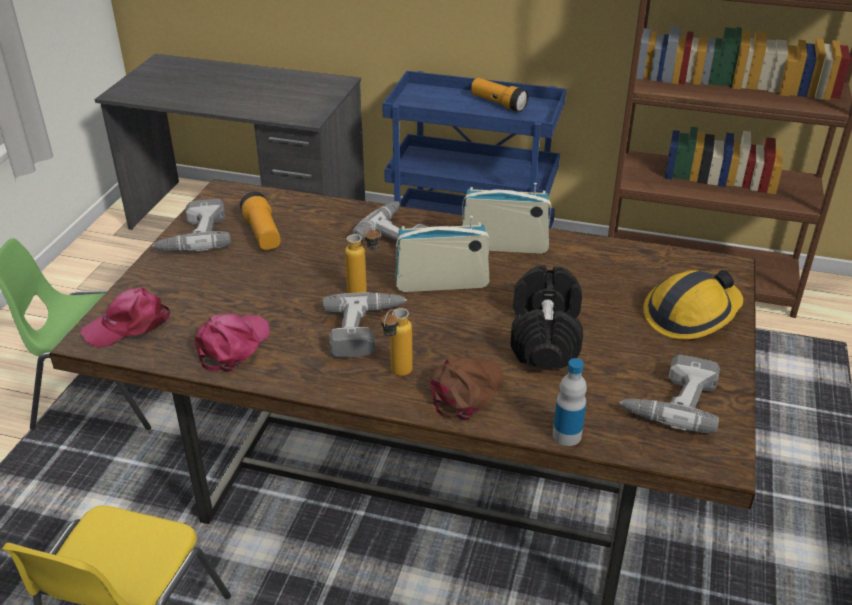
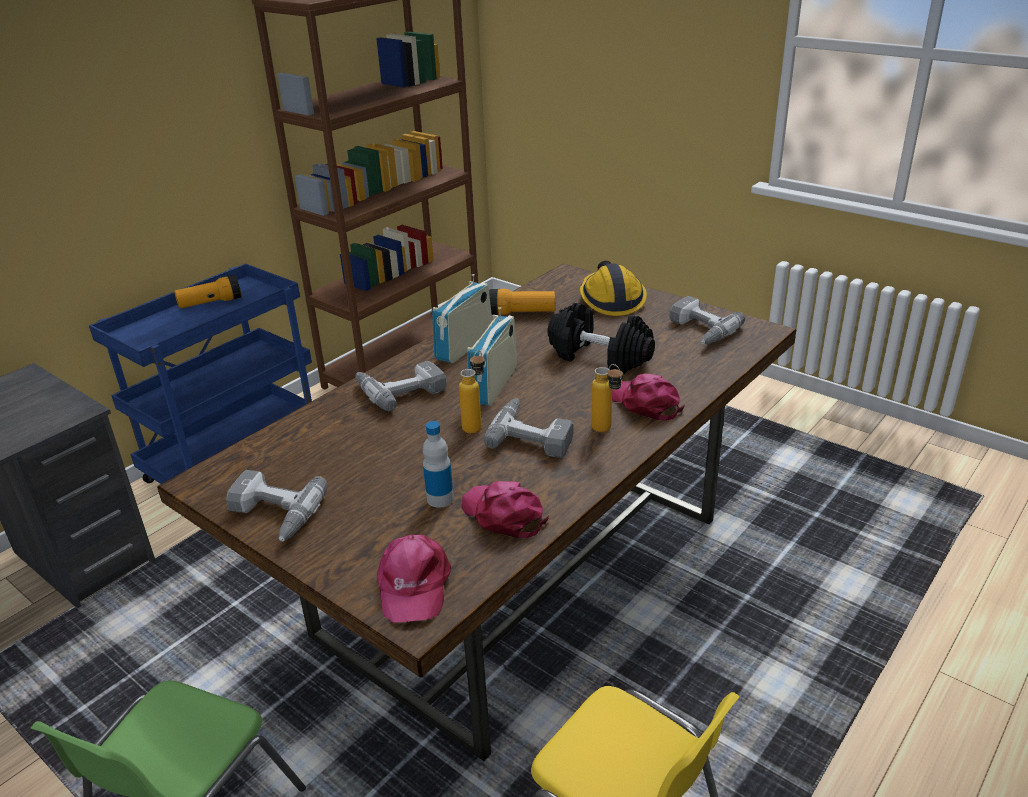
camera: 65 degrees left, 5 degrees down
(262, 233) = (317, 467): flashlight -> flashlight (522, 313)
(466, 391) = (645, 403): brown cap -> pink cap
(567, 435) = (716, 375): bottle -> bottle (440, 499)

